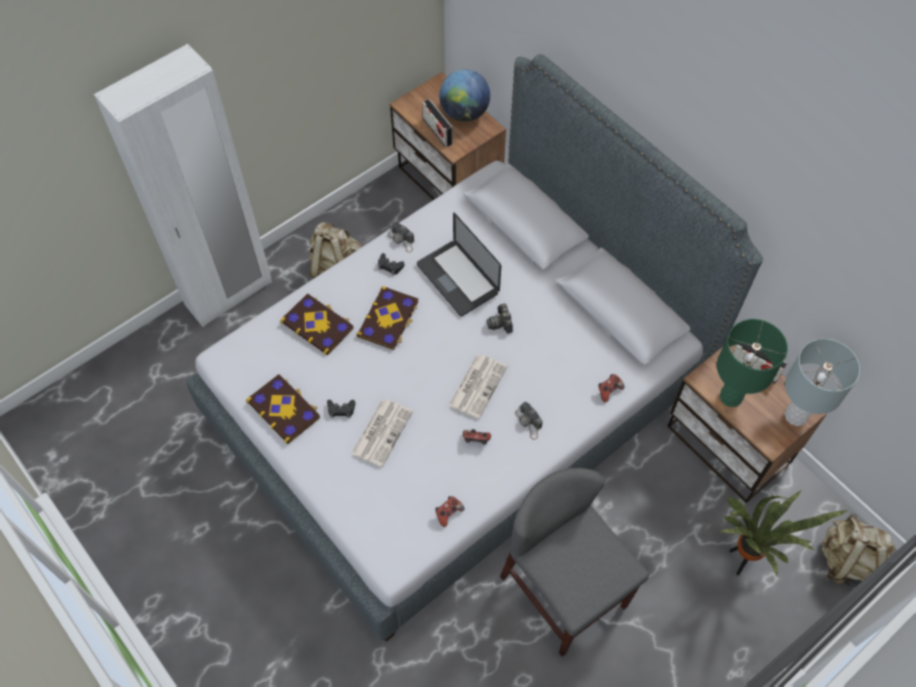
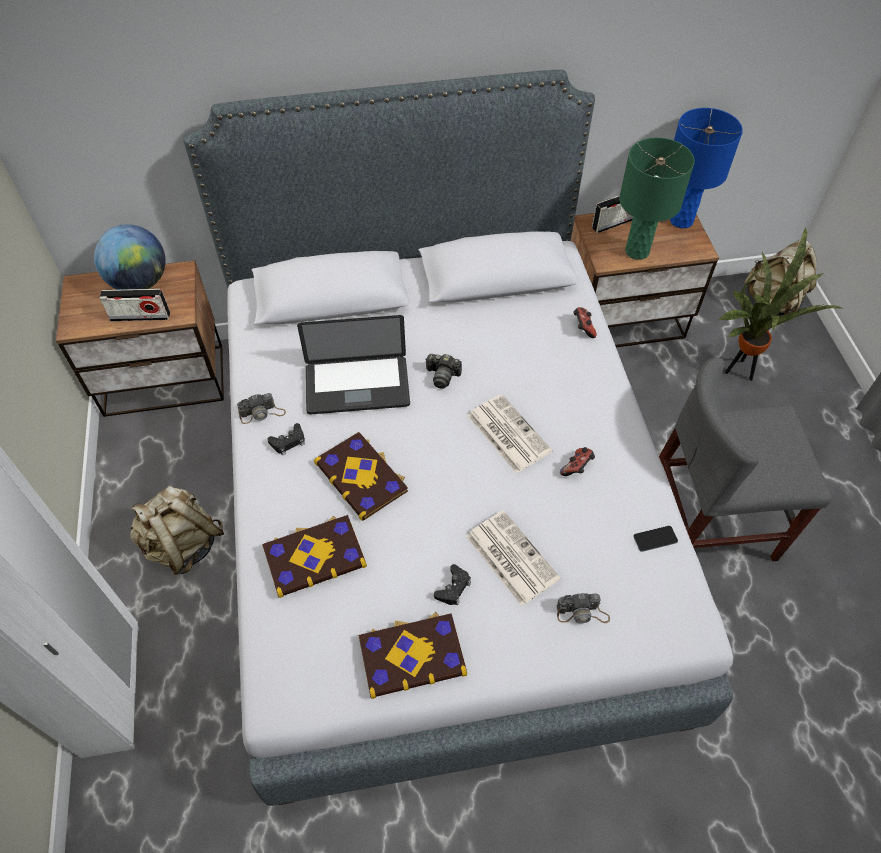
camera: 60 degrees left, 5 degrees down
(448, 513) = (655, 539): game controller -> phone
(529, 423) = (581, 410): camera -> camera (582, 613)
(795, 415) = (681, 220): grey table lamp -> blue table lamp

